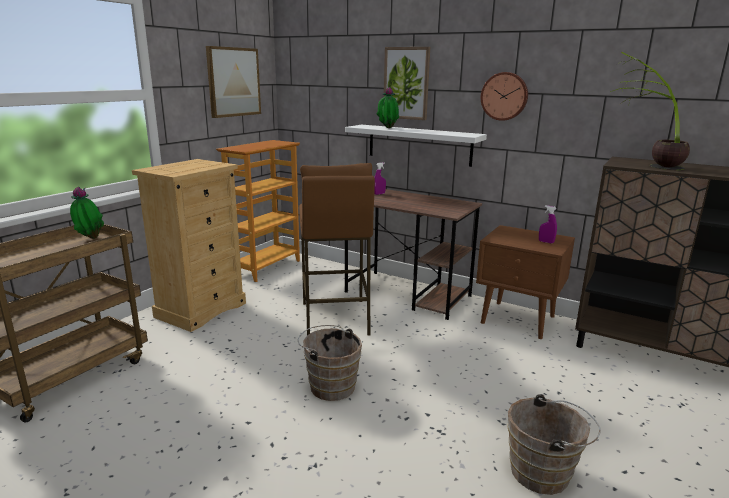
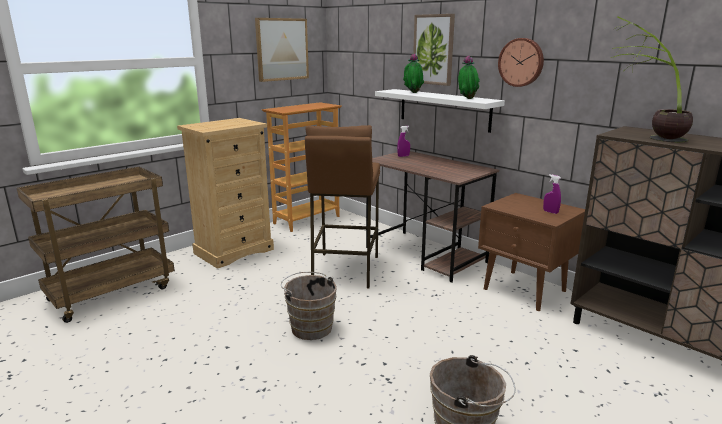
camera: 15 degrees right, 0 degrees up
(89, 238) = (132, 181): potted plant -> potted plant (466, 99)

